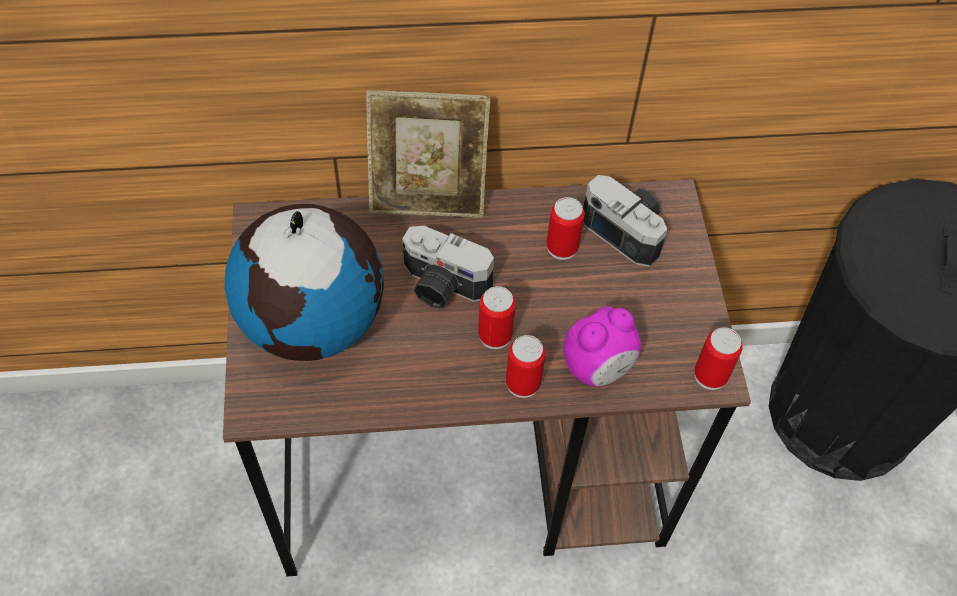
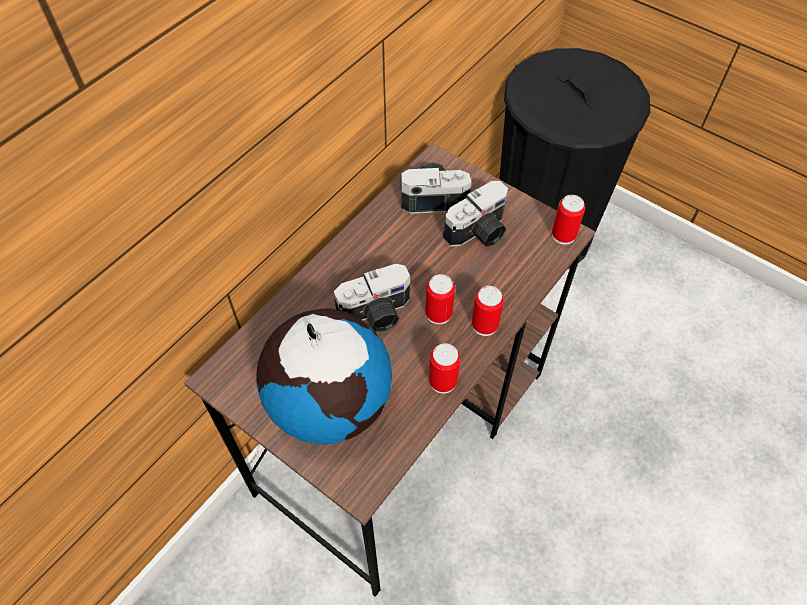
camera: 45 degrees left, 0 degrees up
(428, 198) = (305, 272): picture frame -> none
(562, 247) = (412, 235): can -> can (442, 381)
(598, 368) = (510, 281): alarm clock -> none
(628, 299) = (479, 232): none -> camera

